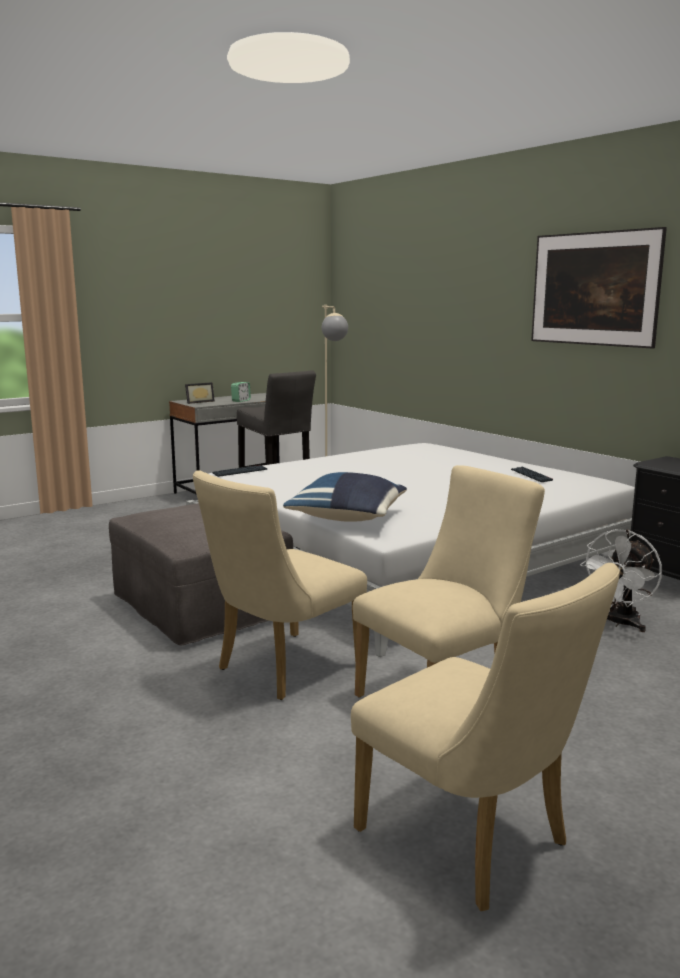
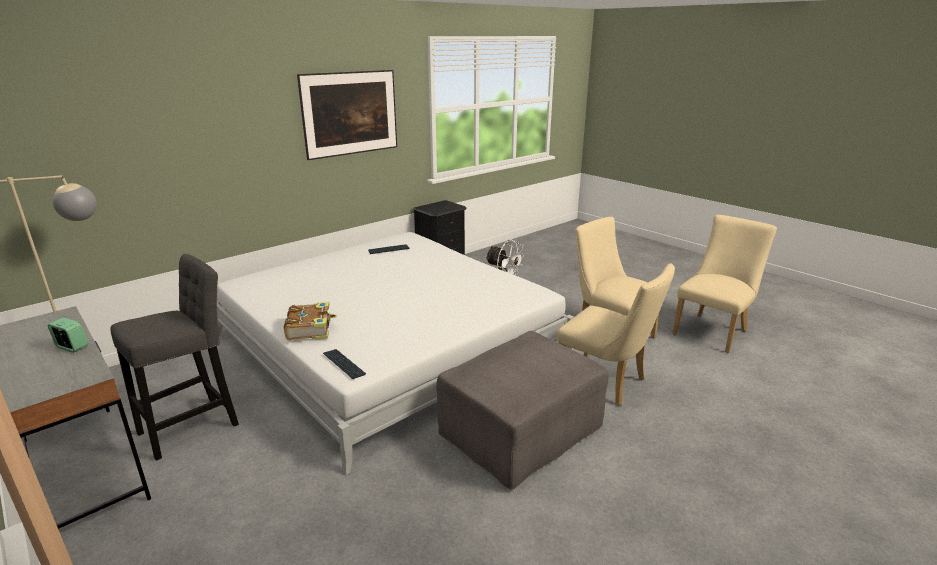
camera: 95 degrees left, 10 degrees up
(199, 402) = (47, 382): picture frame -> none
(311, 462) = (310, 328): none -> book
(348, 518) = (505, 305): blue pillow -> none

